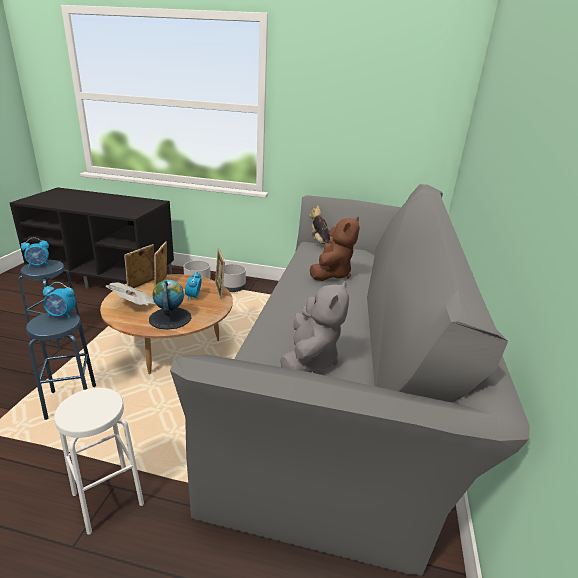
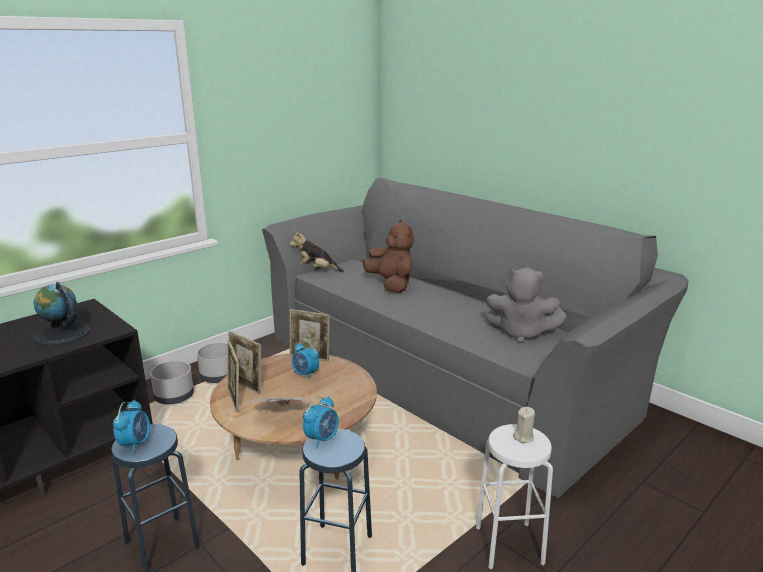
camera: 55 degrees left, 5 degrees down
(97, 408) = (523, 437): none -> beige candle
(170, 318) = (338, 397): globe -> globe (61, 334)
(310, 360) = (521, 333): grey plush toy -> grey plush toy turned 150 degrees clockwise

